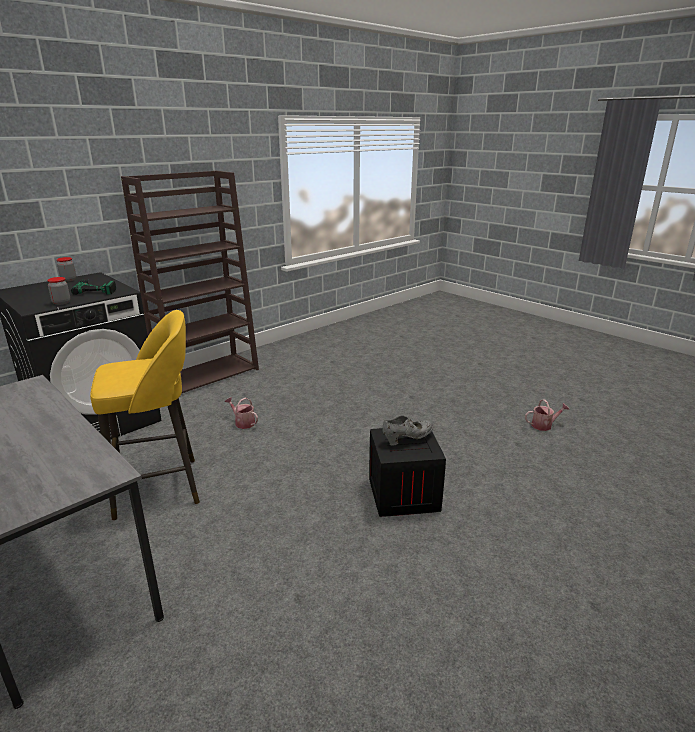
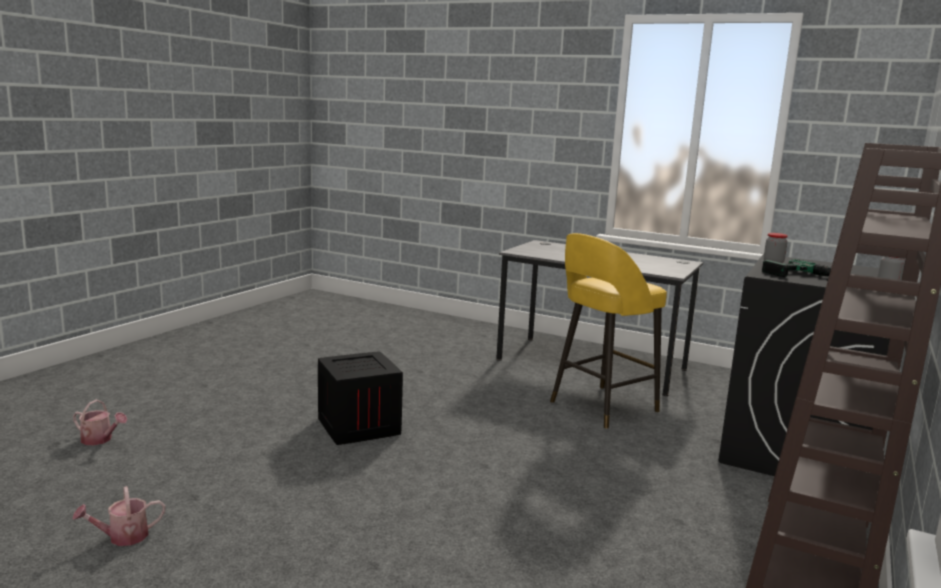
camera: 160 degrees right, 10 degrees down
(243, 422) = (613, 474): watering can -> watering can (100, 440)
(408, 439) = (358, 366): grey shoe -> none

